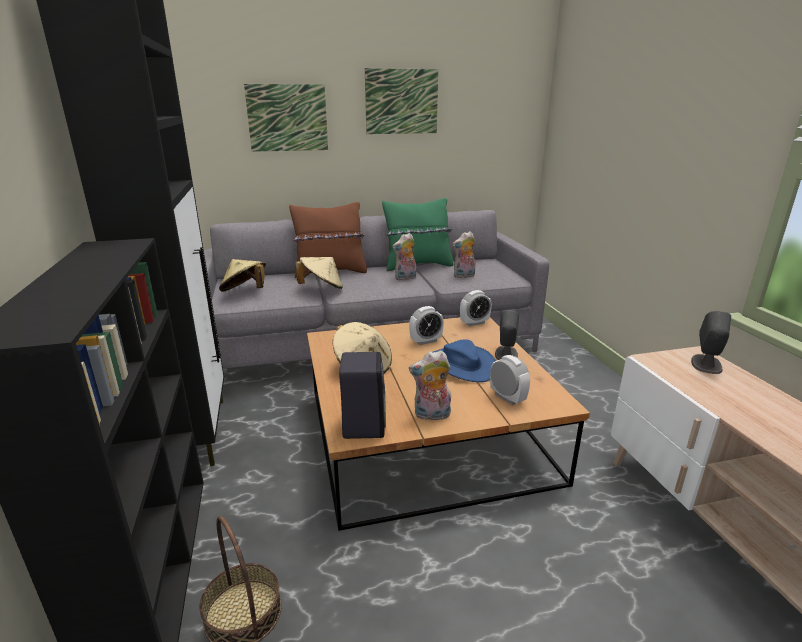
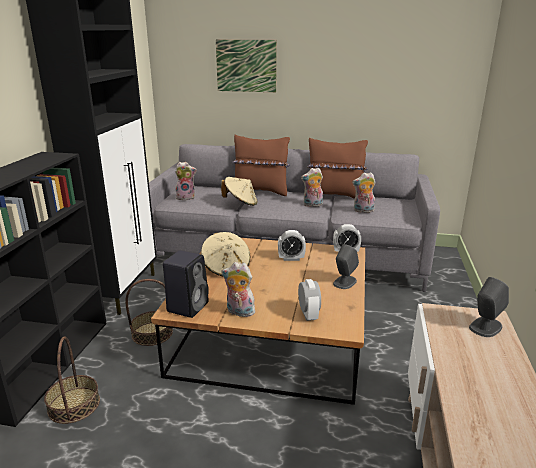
camera: 25 degrees right, 0 degrees up
(245, 292) = (186, 197): beige hat -> plush toy
(280, 477) = (152, 333): none -> basket
(401, 101) = (341, 54): picture -> none
(418, 265) = (334, 196): green pillow -> brown pillow
(461, 365) = (299, 282): blue hat -> none

